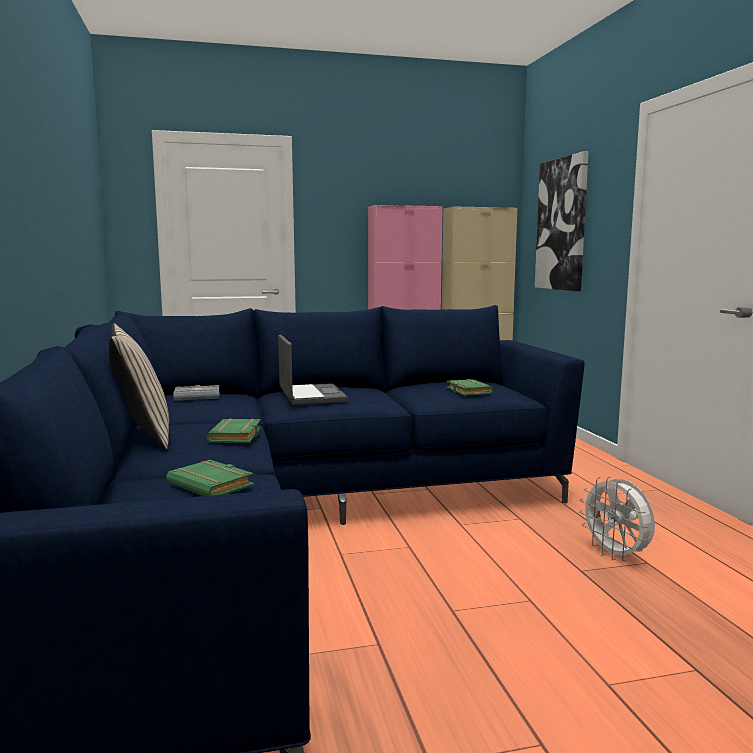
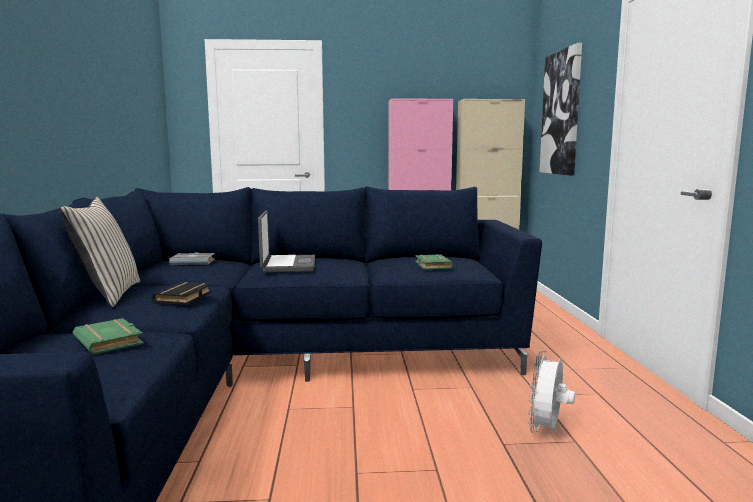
camera: 10 degrees right, 0 degrees up
(237, 436) = (184, 298): green book -> black book
(616, 555) = (547, 431): white fan -> white fan turned 45 degrees clockwise

